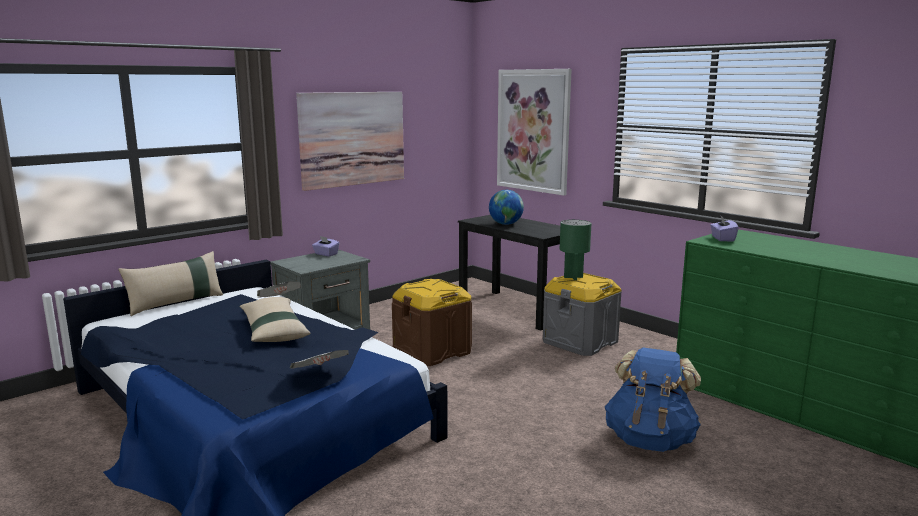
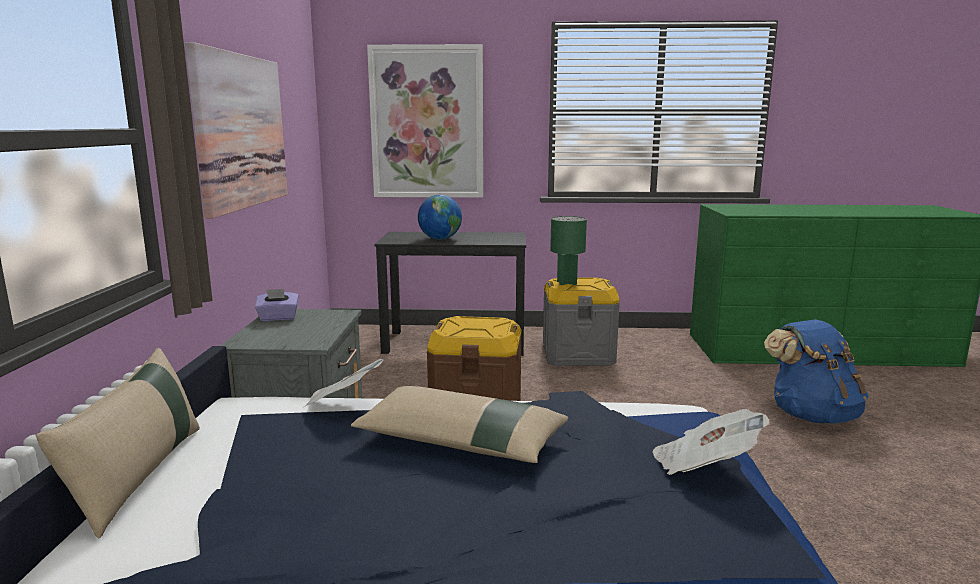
camera: 45 degrees left, 0 degrees up
(722, 239) = (736, 210): purple tissue box -> none

